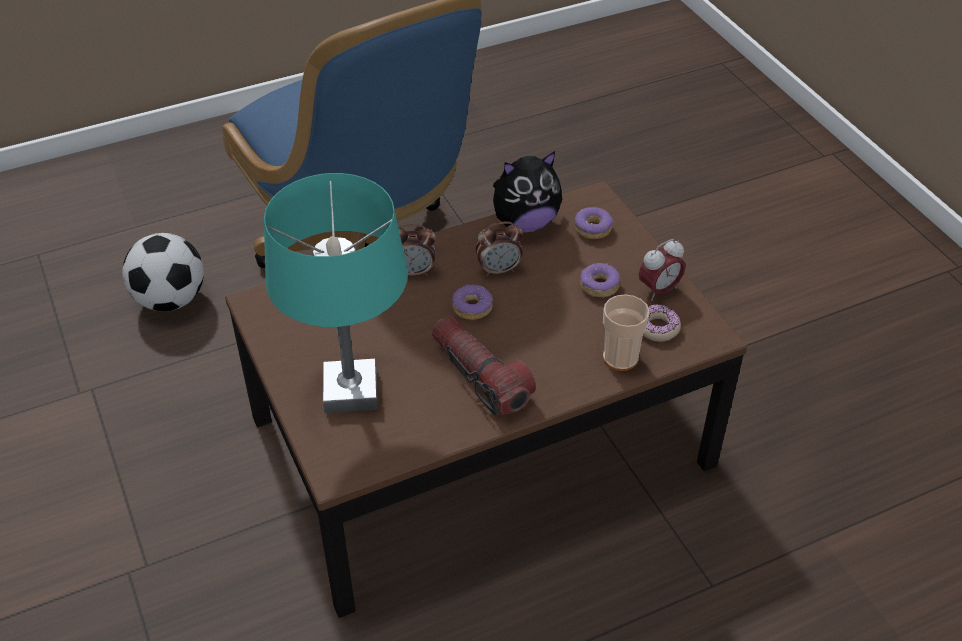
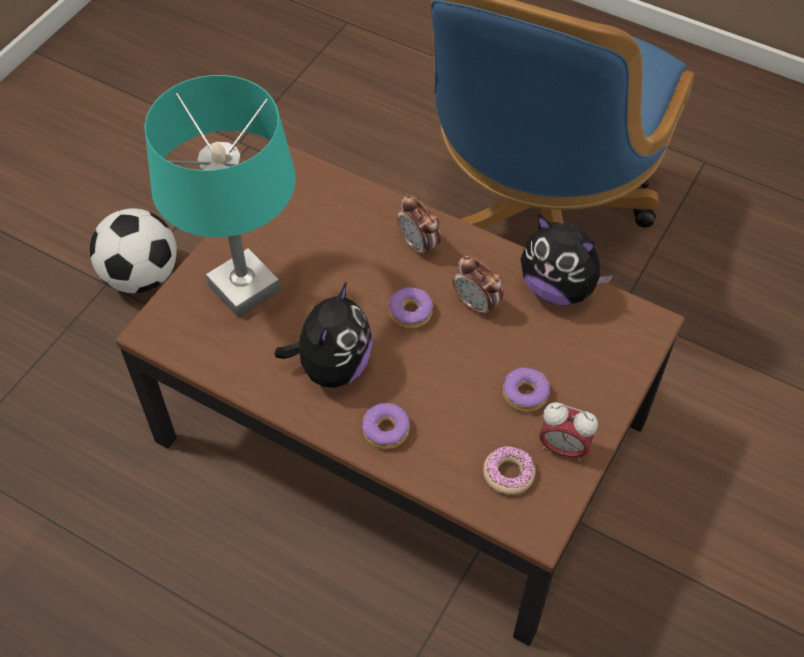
camera: 55 degrees right, 10 degrees up
(170, 300) = (372, 127): football -> football (141, 276)
(480, 376) = (332, 366): flashlight -> plush toy
(593, 228) = (601, 346): donut -> donut (386, 431)
(620, 358) = (441, 463): cup -> none

